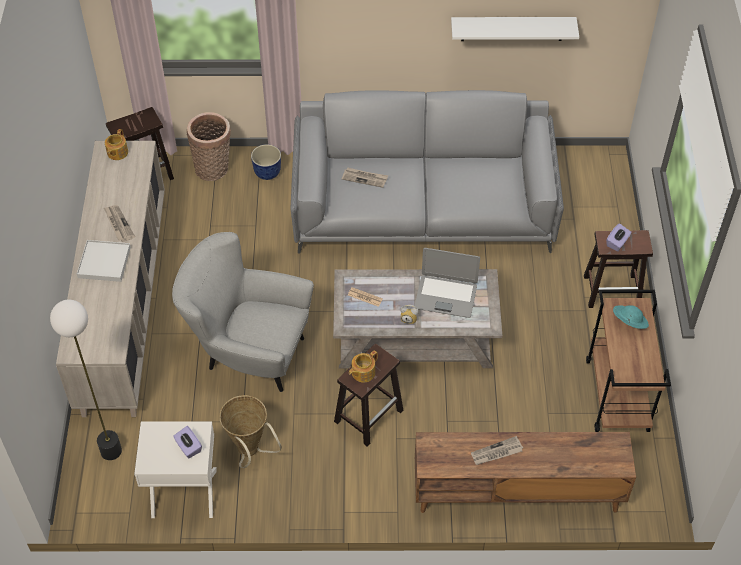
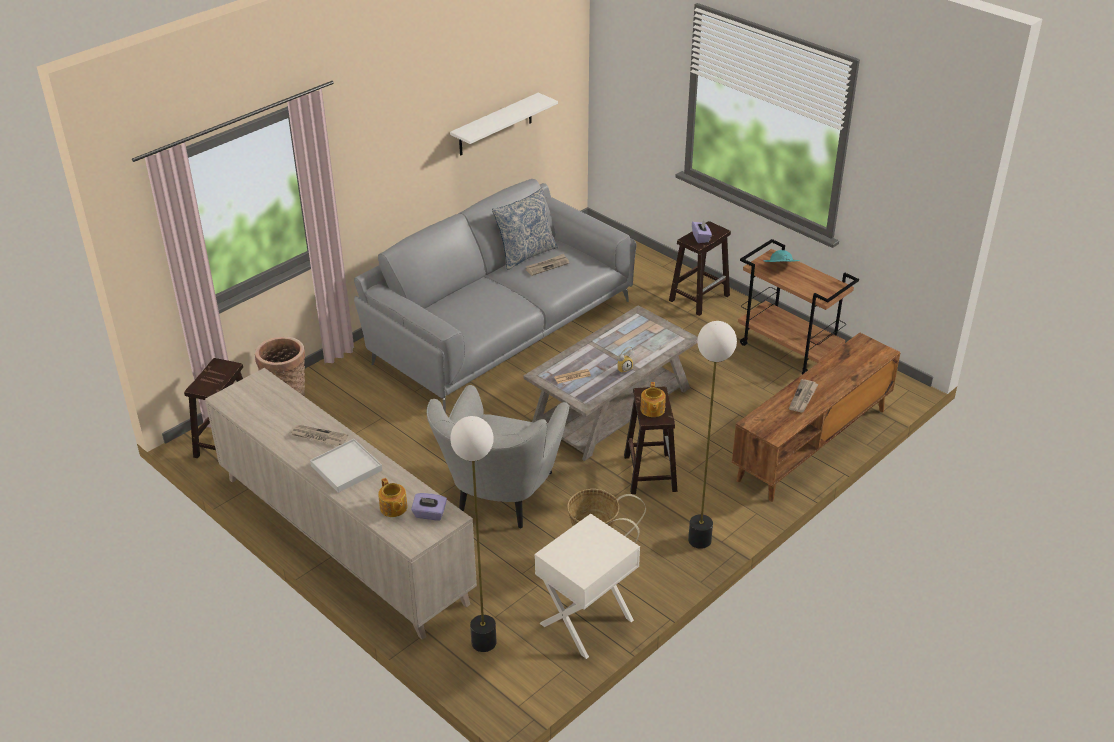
camera: 45 degrees left, 15 degrees down
(117, 153) = (240, 394): teapot -> teapot (393, 508)
(188, 447) = (599, 541): purple tissue box -> purple tissue box (429, 514)
(248, 353) = (501, 499): grey armchair -> grey armchair turned 45 degrees counterclockwise
(268, 173) = (341, 379): planter -> none
(331, 498) = (700, 540): none -> floor lamp
(365, 178) = (463, 308): newspaper -> newspaper (547, 266)
(446, 296) = (628, 340): laptop -> none
(474, 159) = (525, 254): none -> pillow

